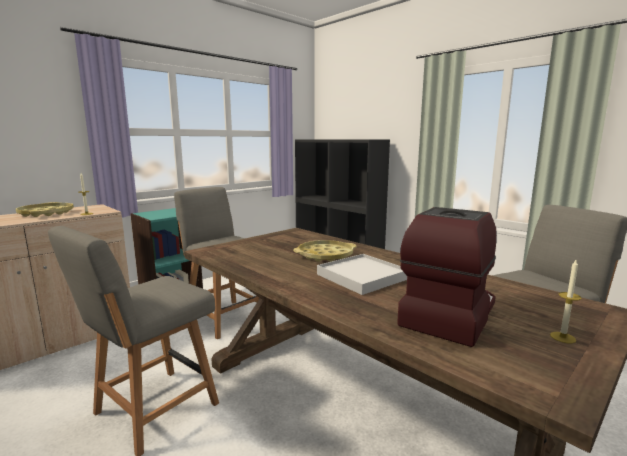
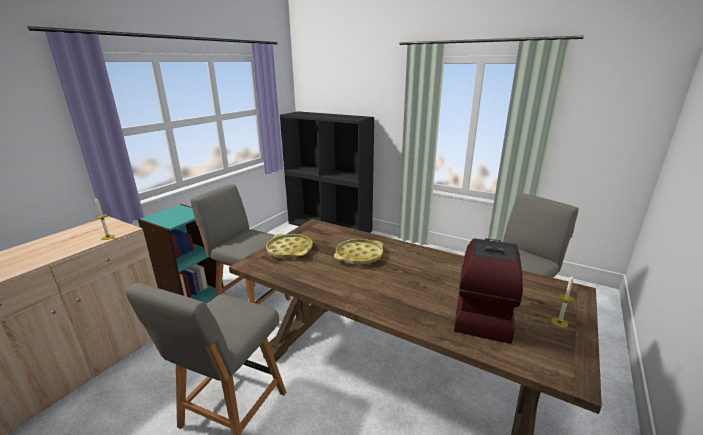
camera: 15 degrees left, 10 degrees up
(46, 213) = (59, 241): yellow tray -> yellow tray (290, 250)
(362, 276) = (402, 279): white tray -> none

